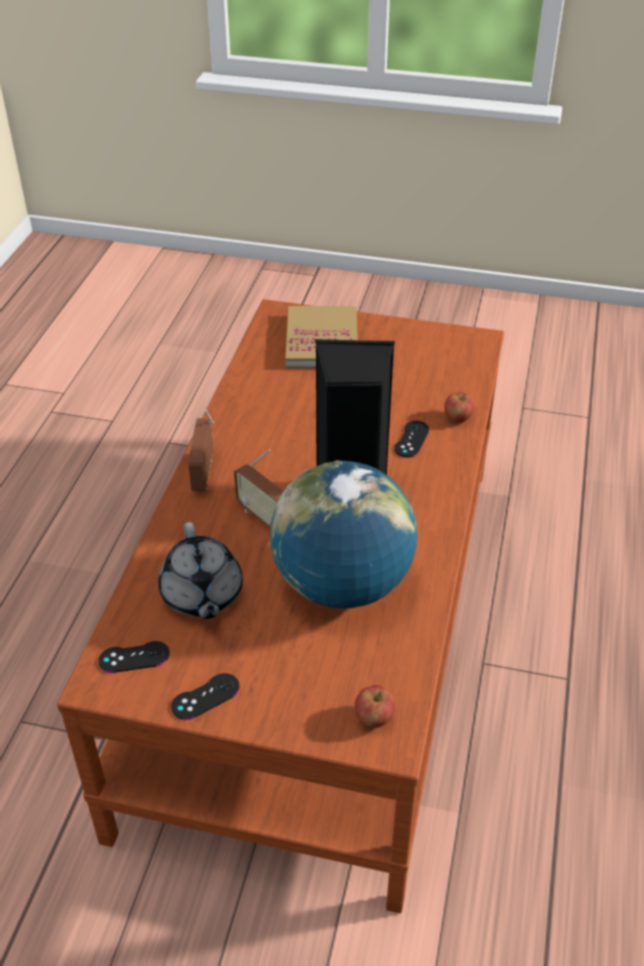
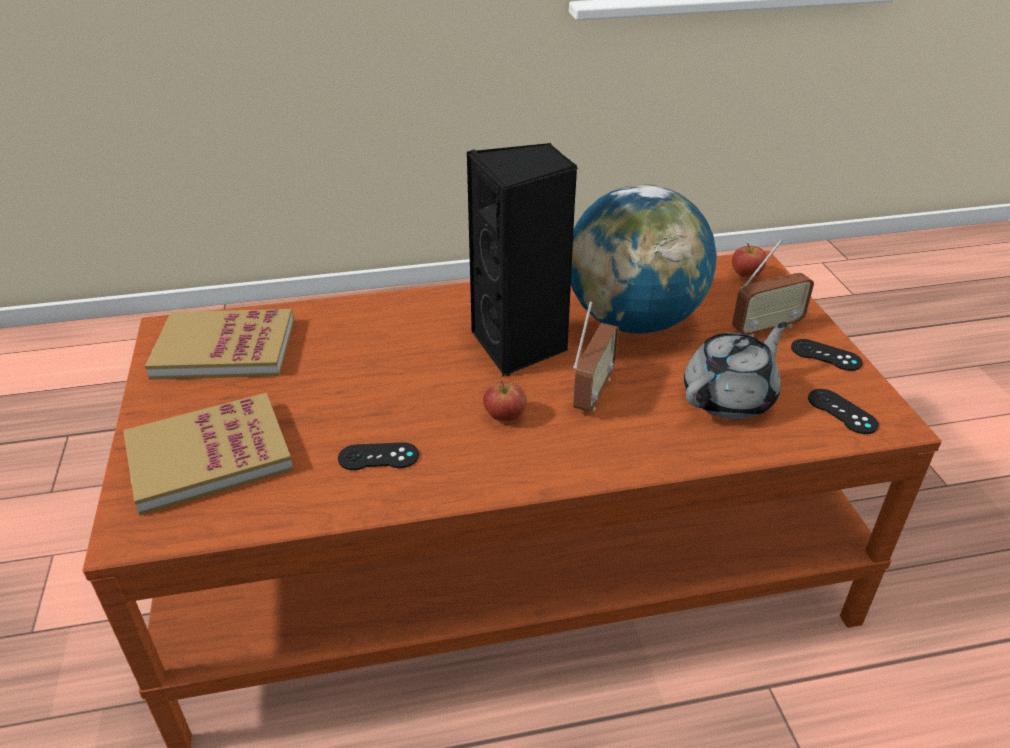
camera: 115 degrees left, 5 degrees down
(204, 474) = (560, 465): radio -> radio (766, 328)
(411, 439) = (393, 332): black game controller -> black game controller (378, 457)
(438, 359) = (225, 348): none -> book
(457, 418) = (340, 312): apple -> apple (505, 417)

